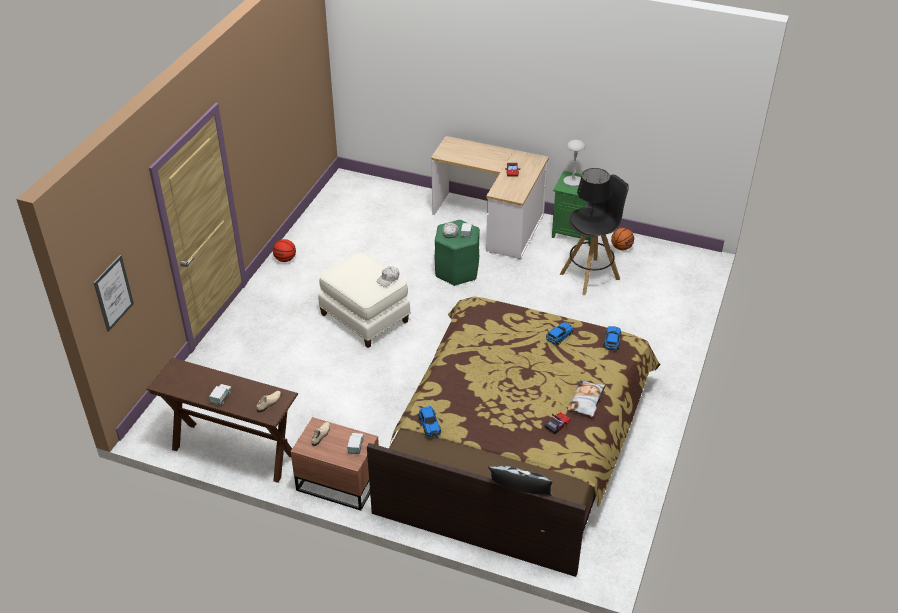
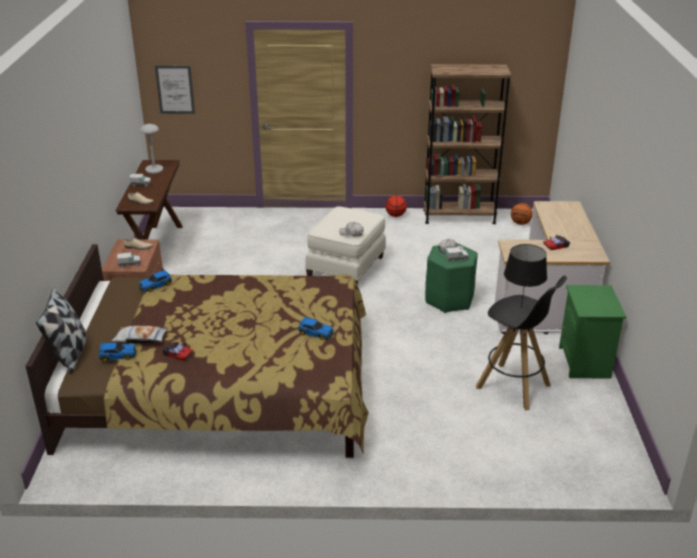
camera: 70 degrees right, 10 degrees down
(317, 221) = (459, 216): none -> brown bookcase
(572, 182) = (594, 294): grey table lamp -> grey table lamp (154, 170)
(586, 401) = (221, 367): pillow -> pillow (140, 338)
(612, 341) = (327, 369): toy car -> toy car (117, 355)
(621, 247) = (588, 401): basketball -> basketball (520, 223)

